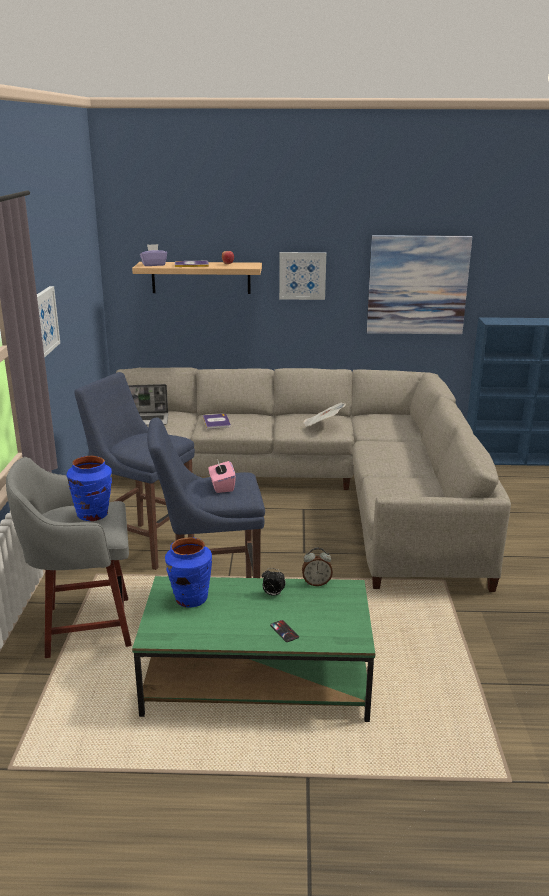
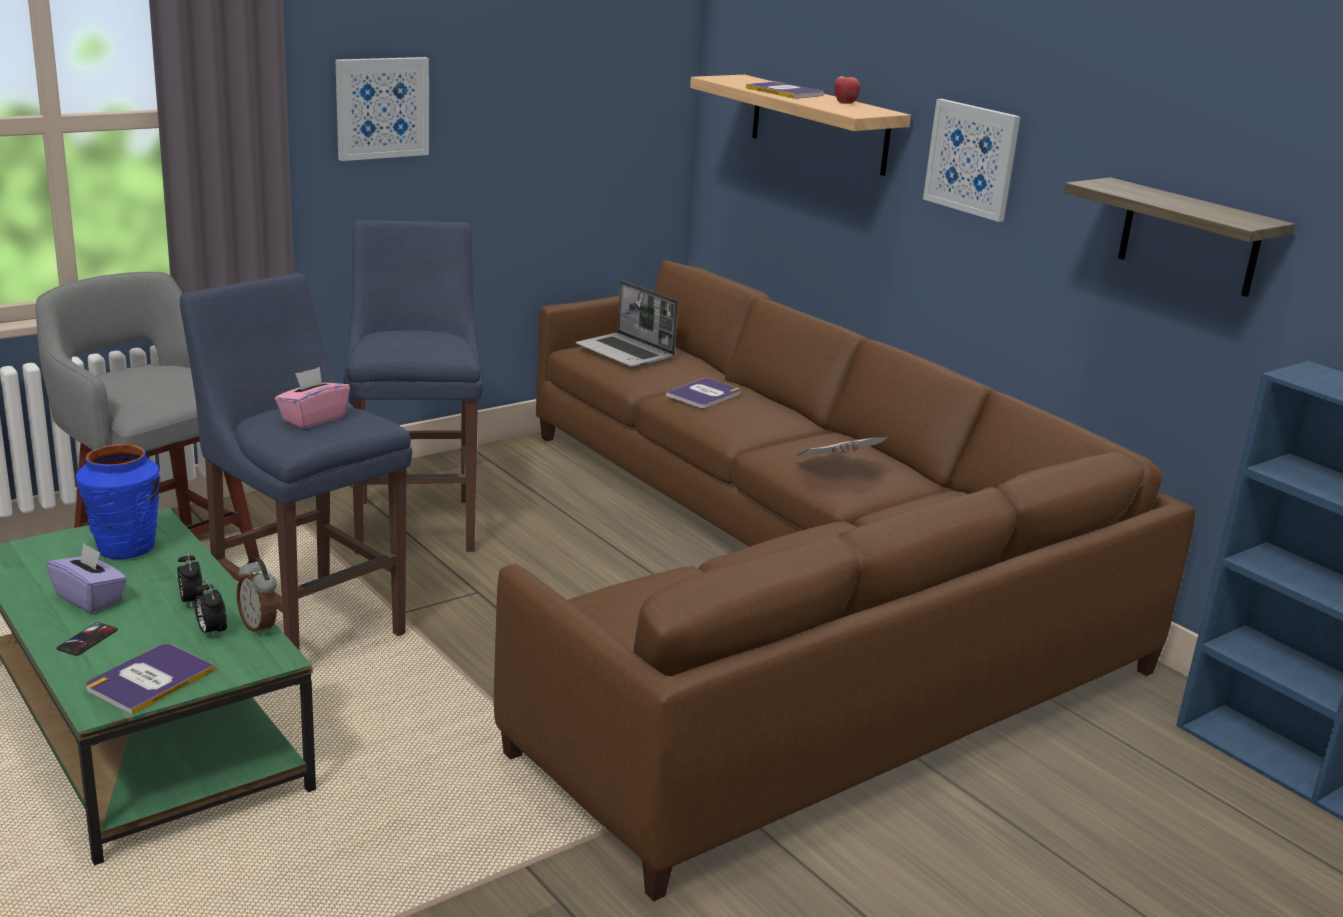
camera: 50 degrees right, 0 degrees up
(93, 514) = (174, 386): blue vase -> none
(154, 265) = (735, 80): purple tissue box -> purple tissue box (90, 598)
(309, 596) = (211, 632): none -> alarm clock
(317, 489) = (788, 595): grey sofa -> brown sofa
(342, 623) = (150, 680): none -> book
(417, 285) = (1189, 238): picture -> shelf

